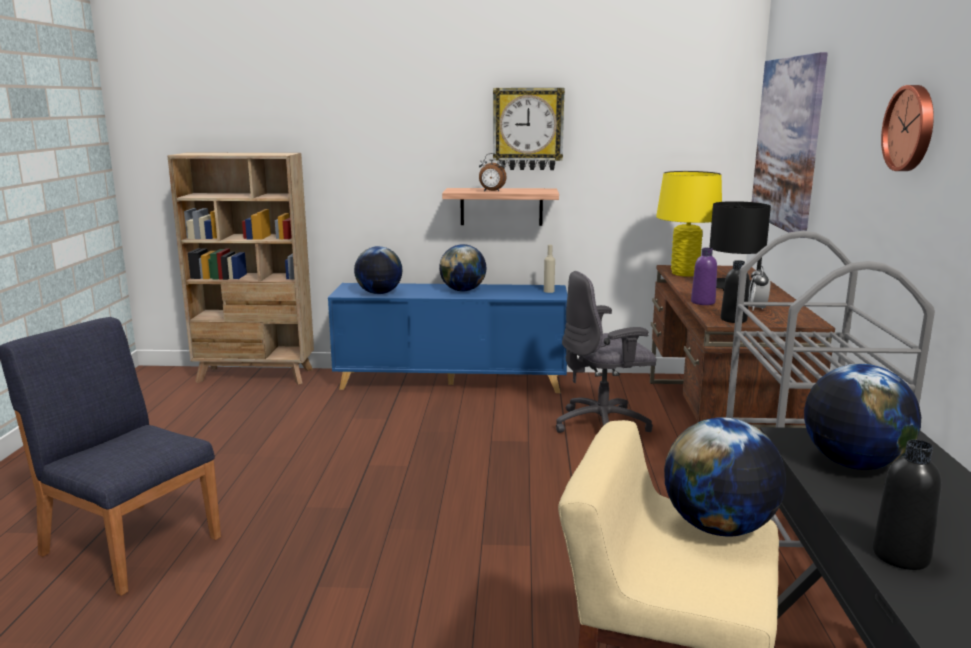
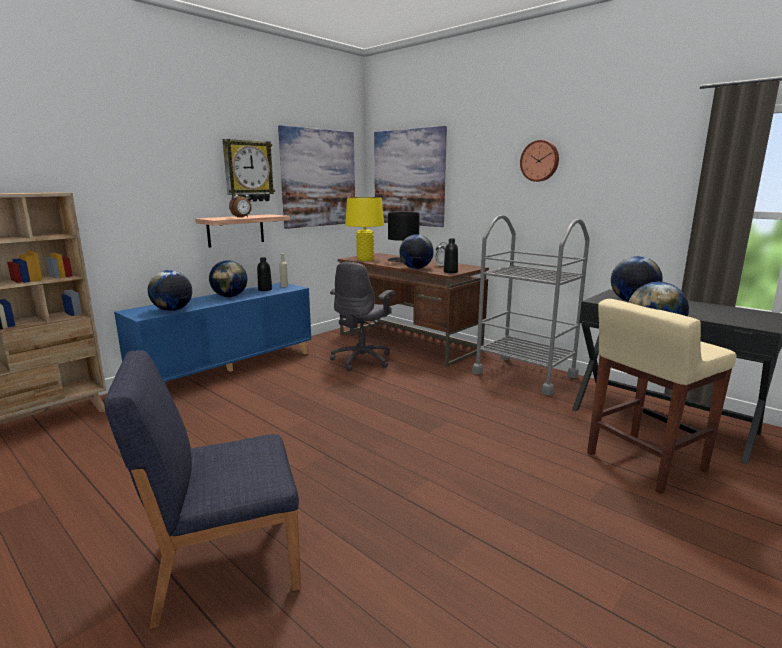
camera: 50 degrees left, 0 degrees up
(651, 138) = (319, 178): none -> picture
(703, 302) = (416, 268): purple bottle -> globe
(900, 556) = (714, 318): black bottle -> black bottle (265, 289)

